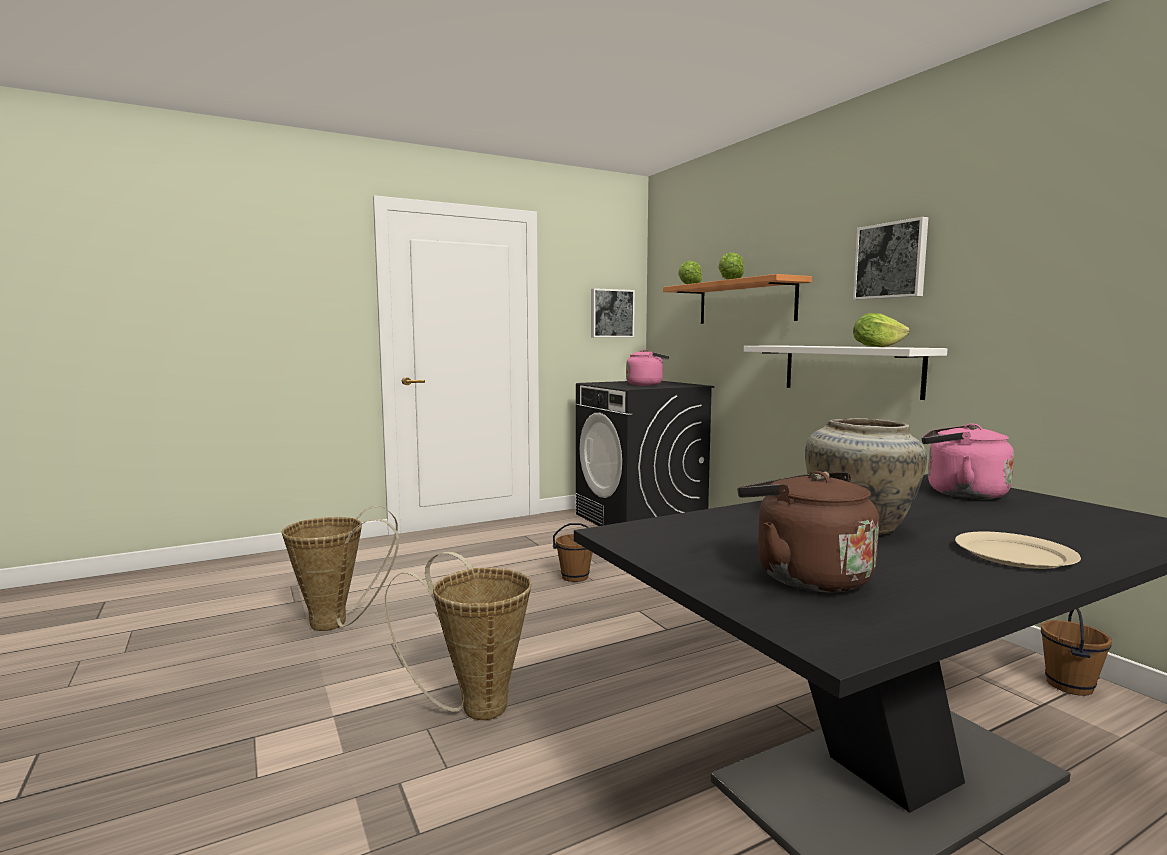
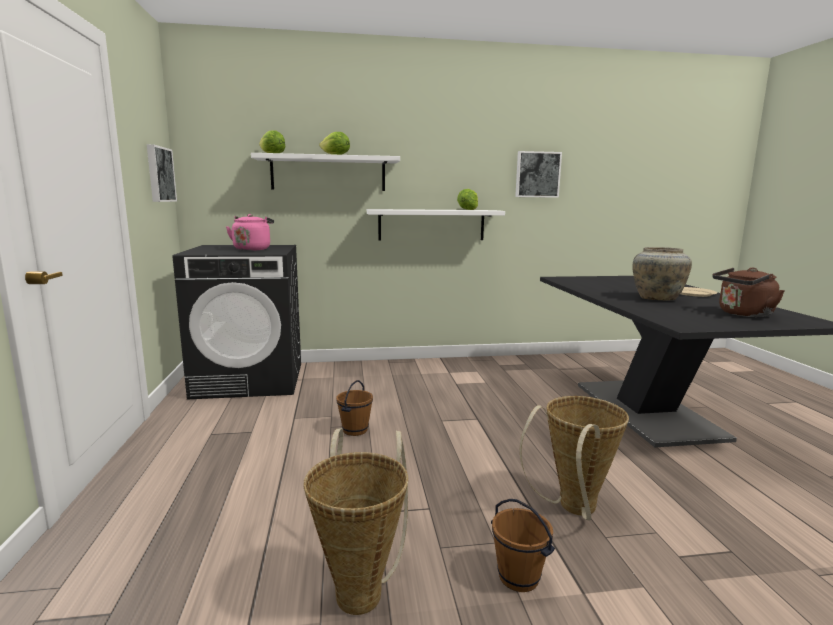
camera: 70 degrees left, 5 degrees up
(745, 302) = (328, 173): orange shelf -> white shelf
(891, 261) = (458, 155): picture -> picture (537, 174)
(960, 493) = (588, 281): pink kettle -> none
(1068, 685) = (570, 359): brown bucket -> brown bucket (518, 578)

